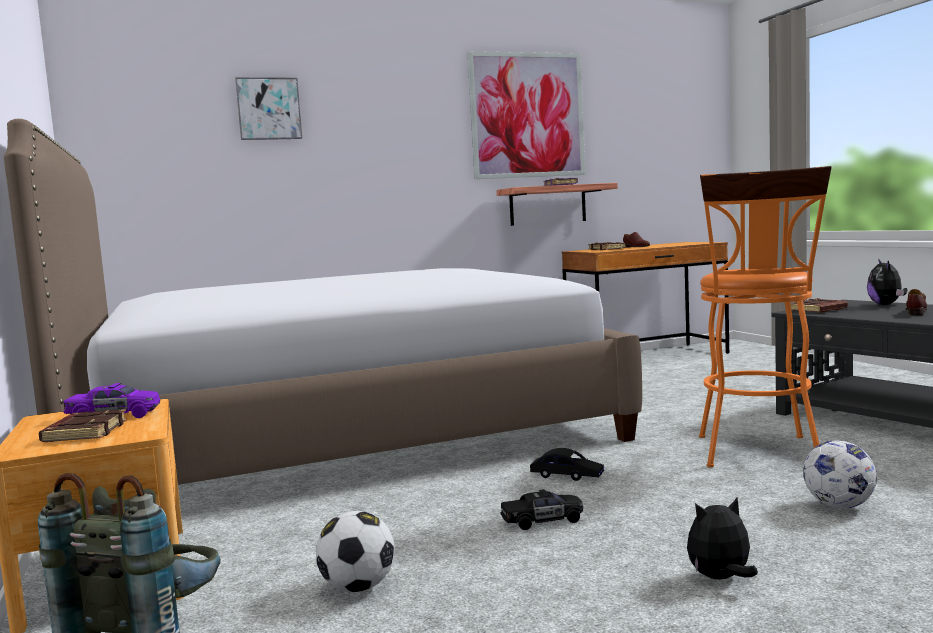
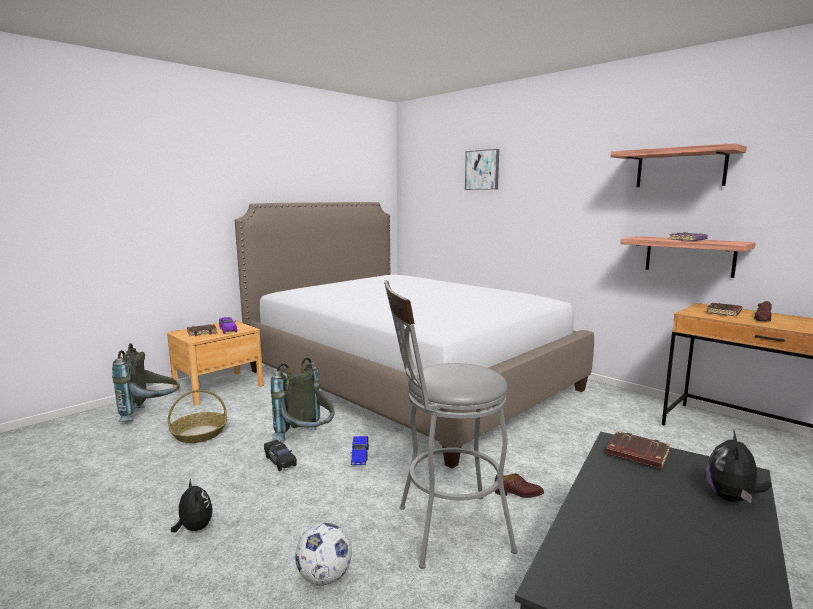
camera: 65 degrees right, 5 degrees up
(358, 587) = (199, 433): football -> basket
(488, 502) = (307, 440): none -> grey backpack
(527, 115) = (680, 168): picture -> shelf
(567, 476) = (360, 455): black toy car -> blue toy car
(759, 455) = (443, 530): orange stool -> grey stool
(886, 305) = (731, 498): plush toy -> plush toy turned 45 degrees counterclockwise
(916, 312) = (670, 517): brown shoe -> brown shoe (519, 493)

